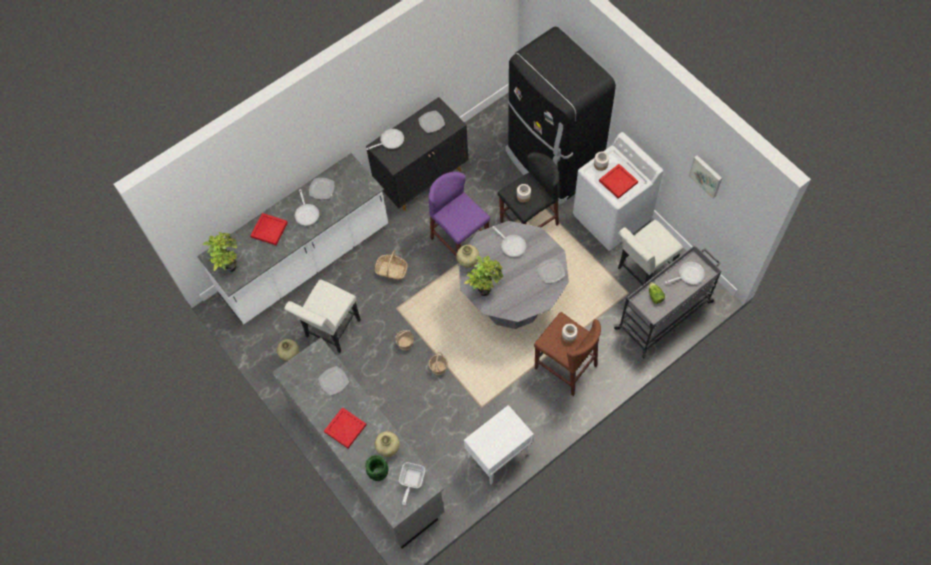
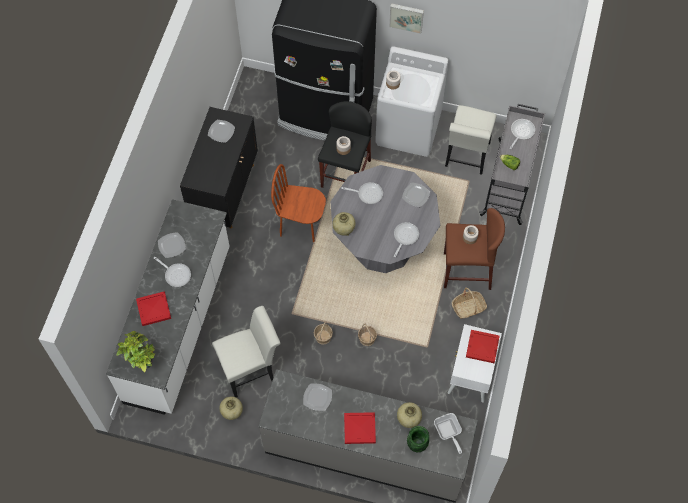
camera: 40 degrees left, 0 degrees up
(330, 331) = (251, 369): white chair -> white chair turned 105 degrees counterclockwise
(390, 141) = (198, 169): frying pan -> frying pan (404, 237)
(391, 270) = (262, 285): basket -> basket (468, 307)
(459, 242) = (301, 225): purple stool -> brown chair
(484, 288) = (374, 242): potted plant -> none
(618, 181) = (417, 89): red tray -> red tray (482, 346)
(706, 175) = (497, 40): picture -> picture (406, 17)

